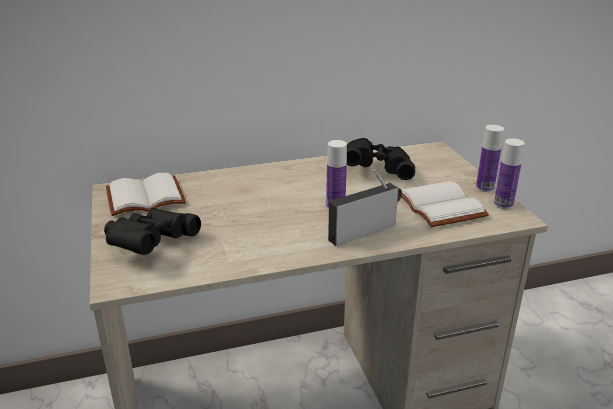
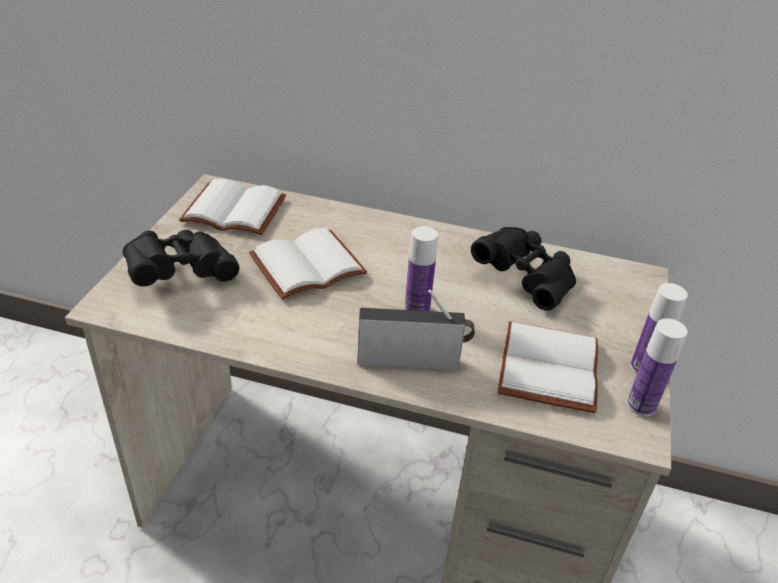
camera: 30 degrees right, 10 degrees up
(239, 210) = (307, 268): none -> white book

